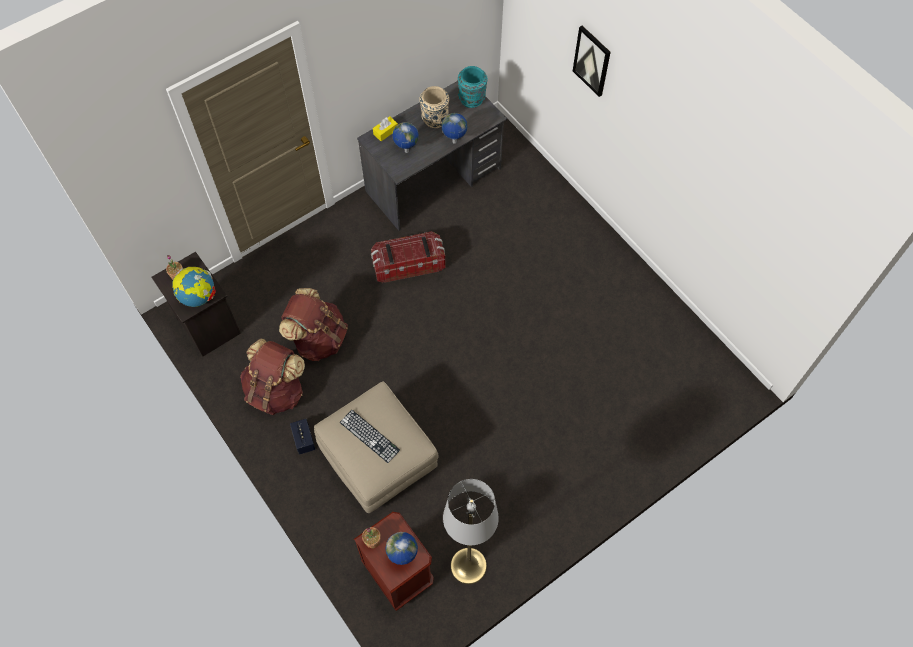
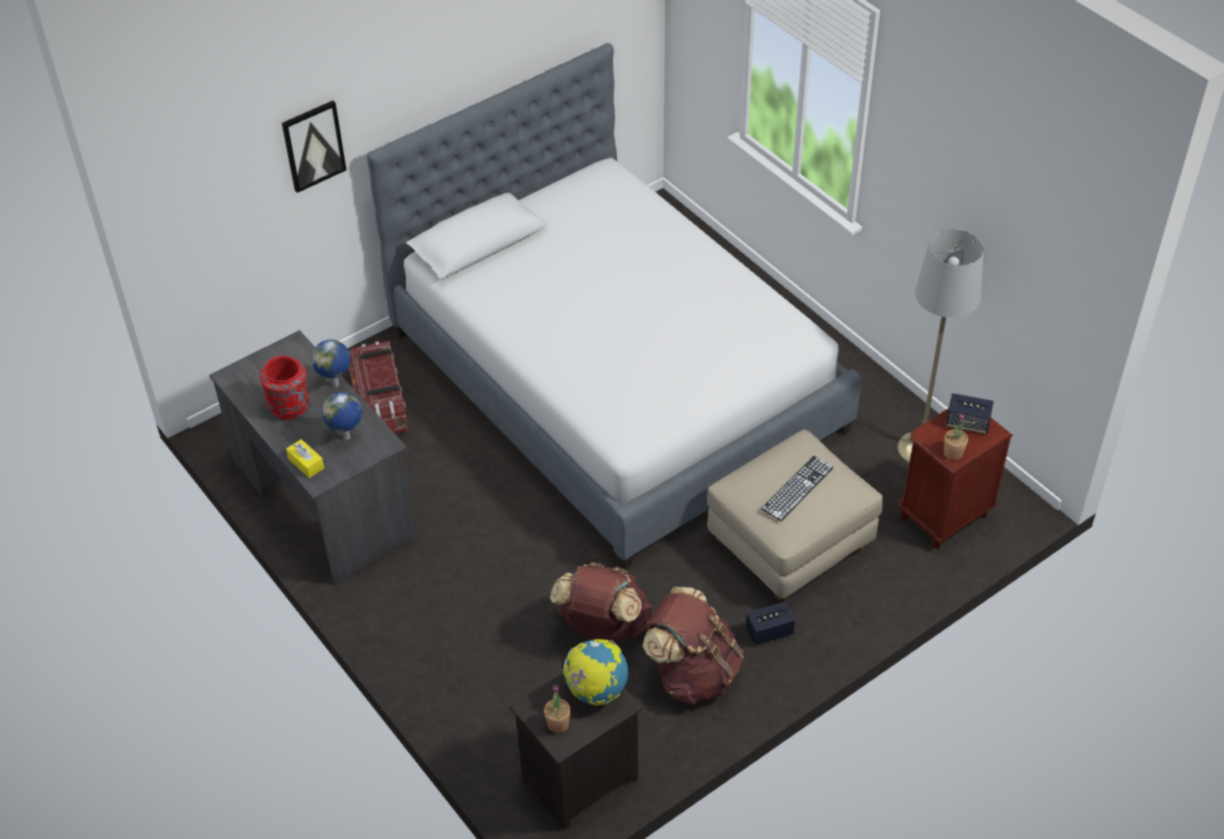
camera: 90 degrees left, 15 degrees down
(403, 556) = (967, 423): globe -> speaker
(408, 265) = (476, 524): storage box -> storage box (380, 405)
(435, 119) = (290, 407): beige vase -> red vase
(472, 99) = (257, 367): turquoise vase -> none
(540, 349) = (616, 381): none -> bed

